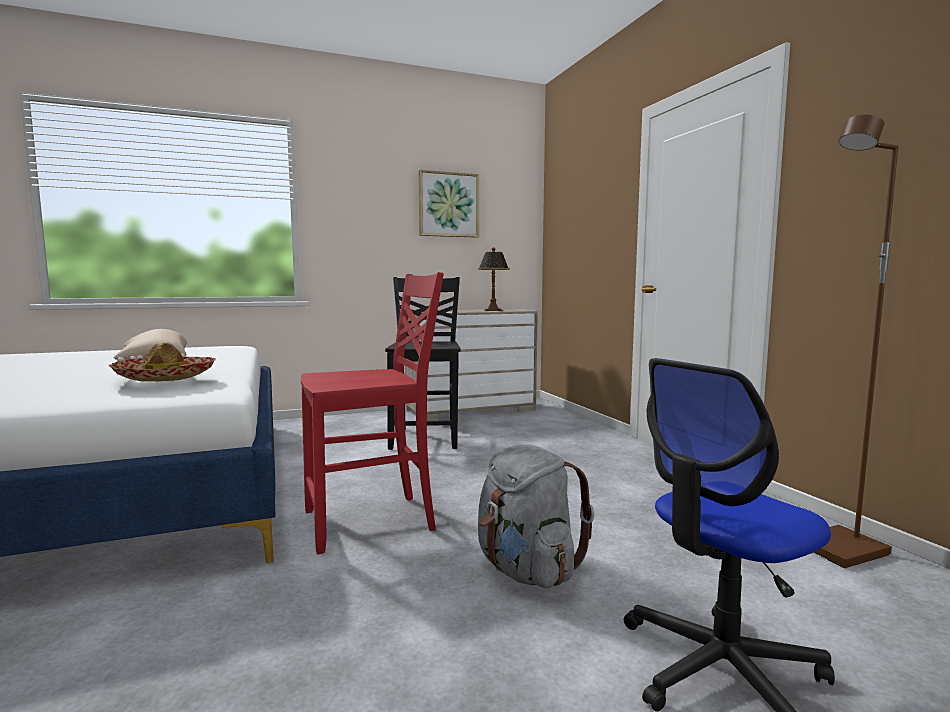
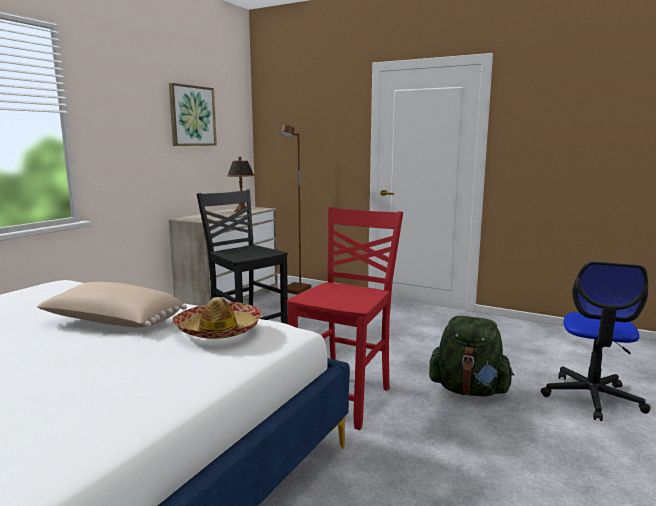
camera: 40 degrees left, 5 degrees up
(526, 570) = (468, 390): grey backpack -> green backpack
(842, 551) = (547, 333): brown floor lamp -> brown floor lamp (296, 290)

